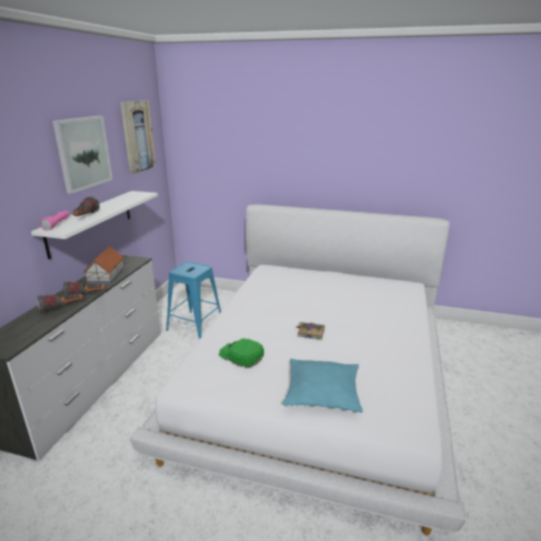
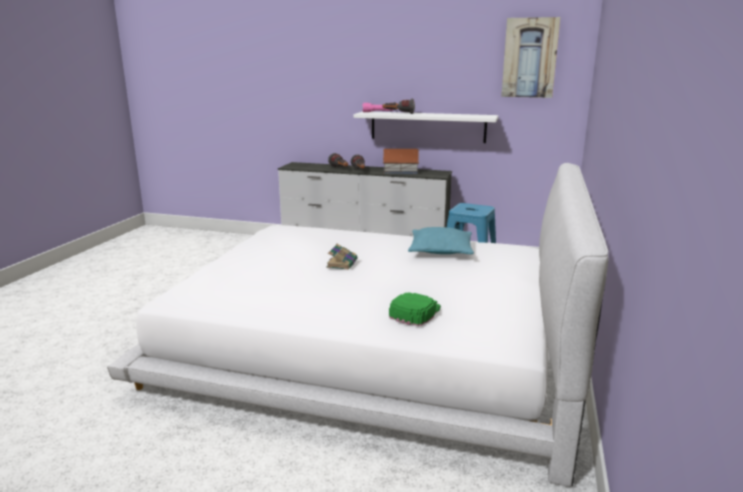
camera: 90 degrees right, 5 degrees down
(83, 153) = (435, 62): picture -> none
(241, 355) = (303, 237): green cap -> green cap (415, 312)
(322, 392) = (241, 267): turquoise pillow -> turquoise pillow (440, 250)

